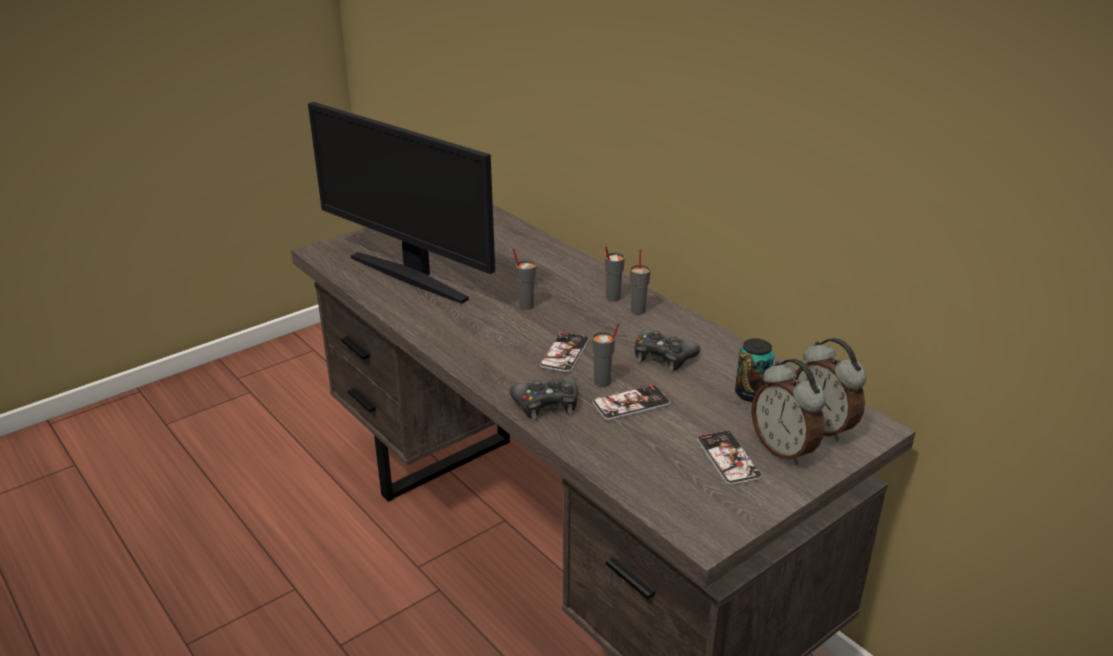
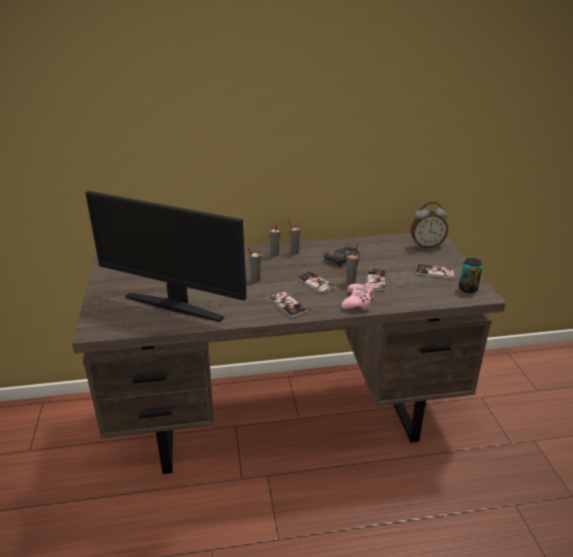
camera: 60 degrees left, 0 degrees up
(411, 276) = (175, 305): monitor -> monitor turned 45 degrees clockwise
(482, 350) = (288, 305): none -> phone
(546, 404) = (358, 302): black game controller -> pink game controller
(751, 394) = (391, 251): can -> can (468, 289)
(784, 449) = (436, 258): alarm clock -> none

